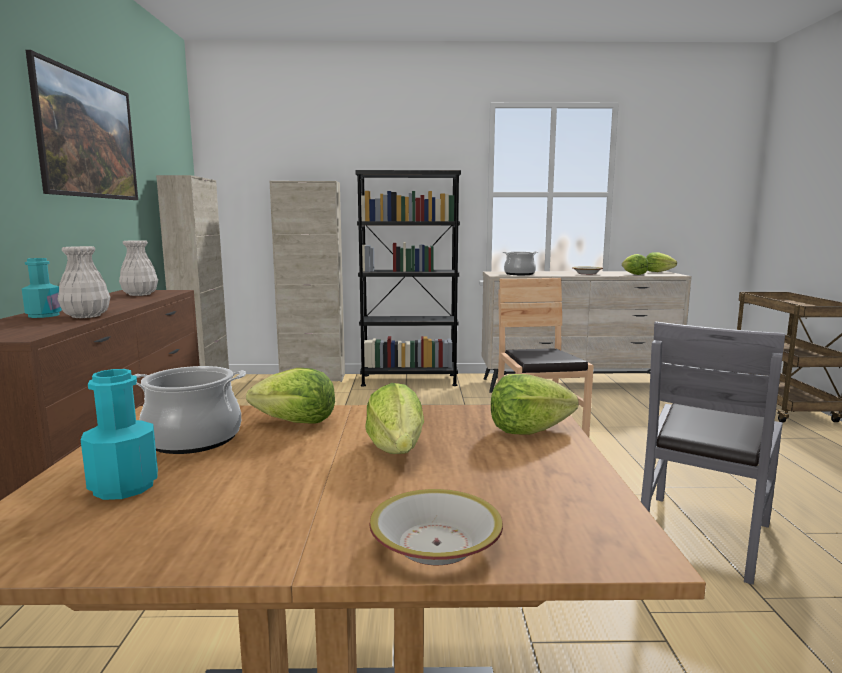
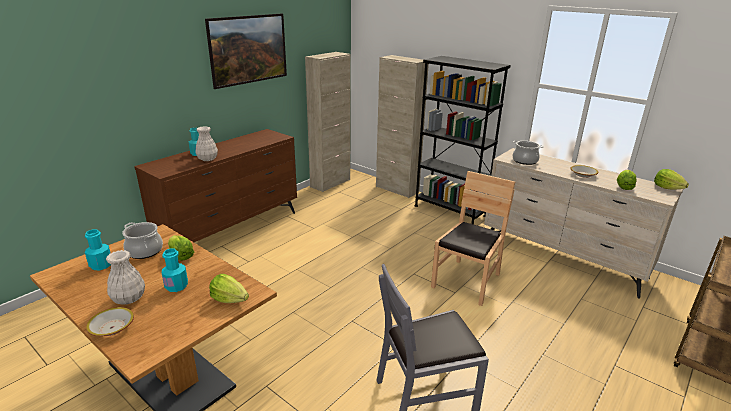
camera: 40 degrees right, 15 degrees up
(139, 294) = (263, 137): white vase -> white vase (129, 298)
(397, 449) = (176, 286): lettuce -> turquoise bottle

